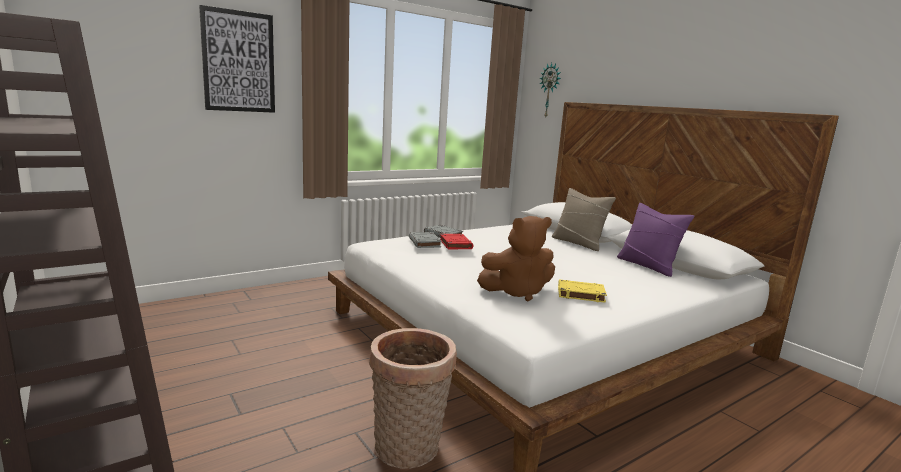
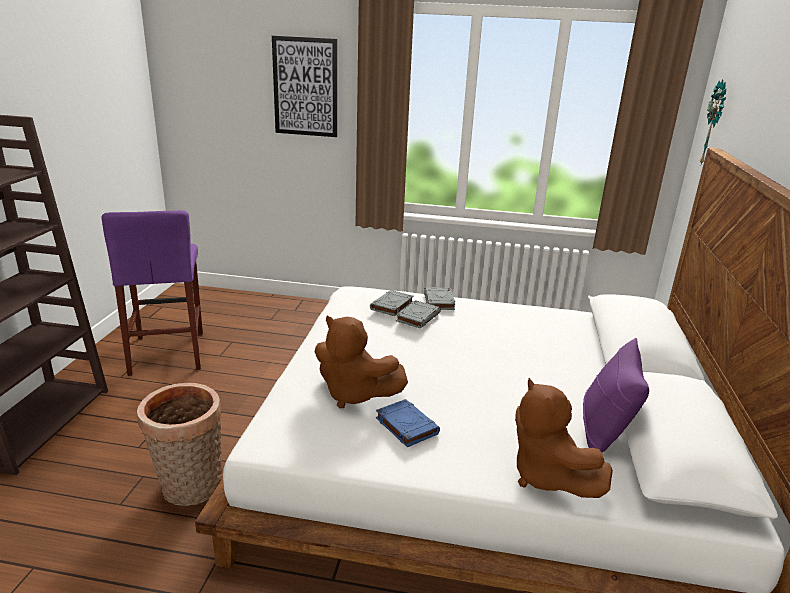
camera: 45 degrees right, 10 degrees up
(172, 372) = (168, 352): none -> purple stool
(455, 244) = (418, 317): red book -> grey book
(578, 243) = (588, 364): beige pillow -> none
(580, 294) = (406, 426): yellow book -> blue book
(674, 289) = (547, 476): none -> brown plush toy

